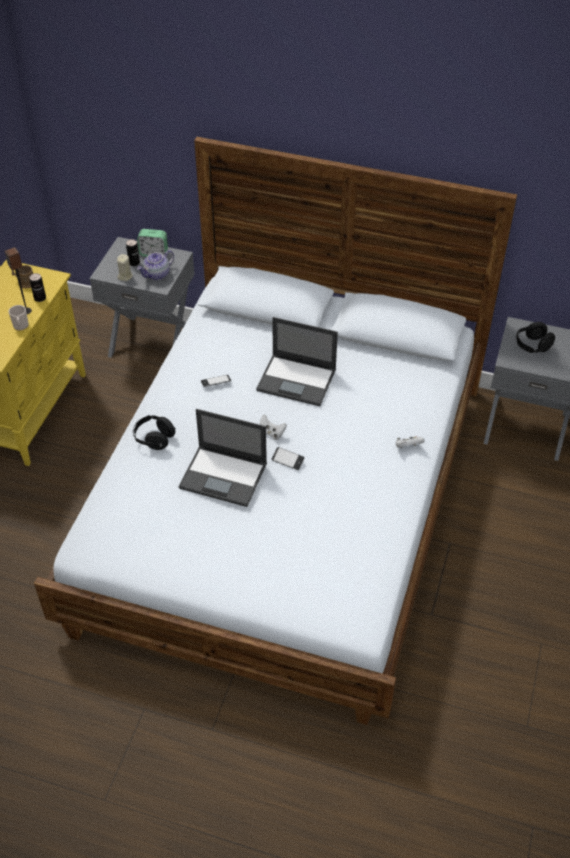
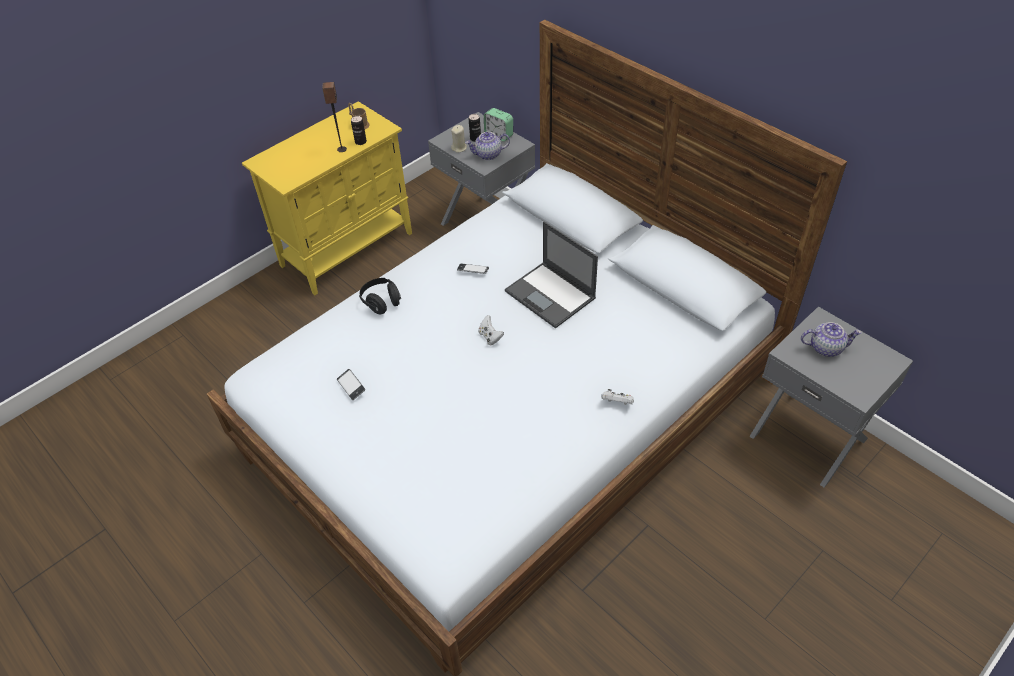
camera: 30 degrees right, 0 degrees up
(21, 326) = (327, 161): mug -> none
(224, 476) = (416, 361): laptop -> none
(288, 460) = (487, 369): phone -> phone (351, 386)
(532, 346) = (826, 347): black headphones -> teapot

